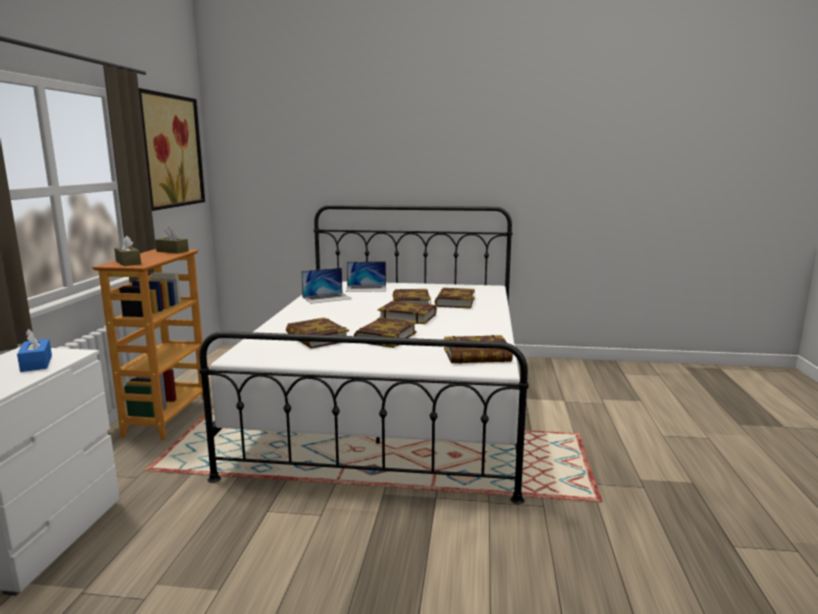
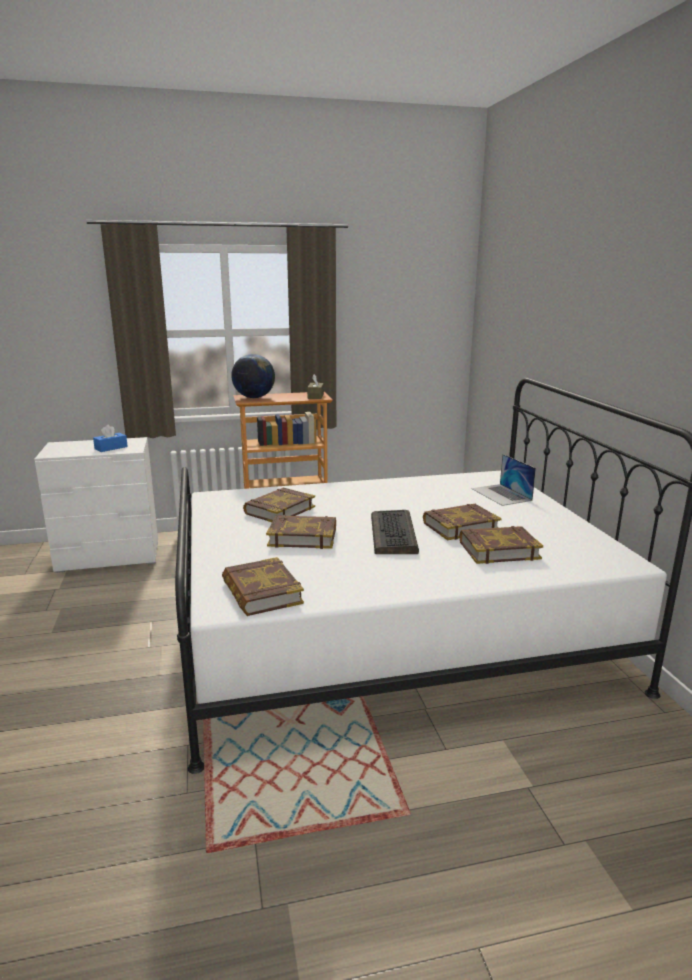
camera: 70 degrees right, 5 degrees up
(128, 262) = (254, 397): brown tissue box -> globe
(170, 151) = (400, 299): picture -> none
(327, 298) = (432, 486): laptop -> none
(408, 317) = (394, 534): book -> keyboard

